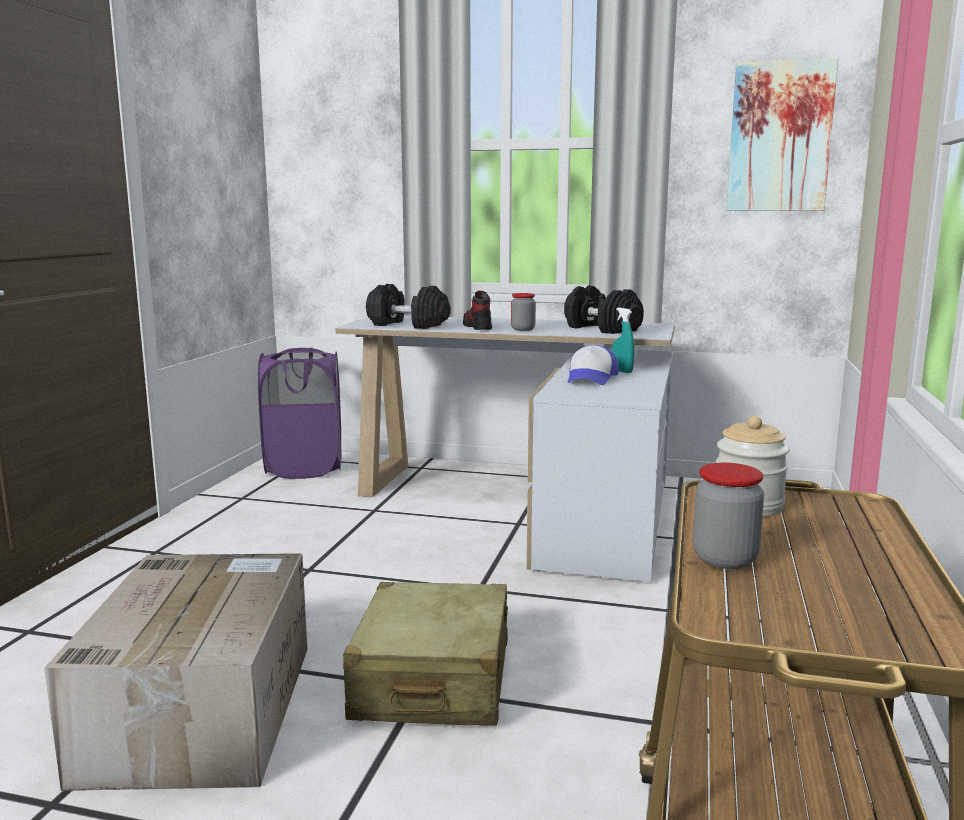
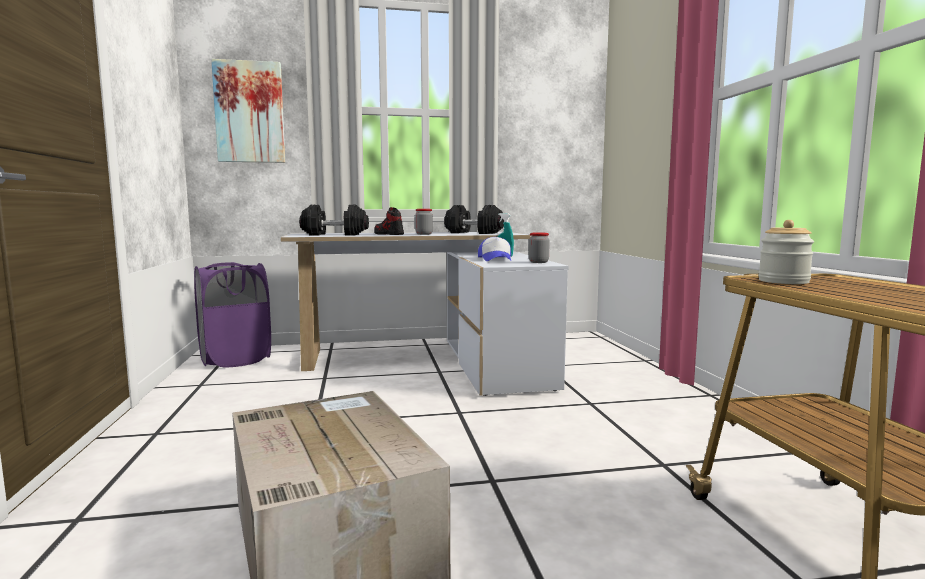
camera: 25 degrees left, 5 degrees down
(433, 680) = (495, 474): beige suitcase -> none
(724, 559) = (860, 295): jar -> jar (538, 262)
(780, 137) = (558, 116): picture -> picture (250, 112)

